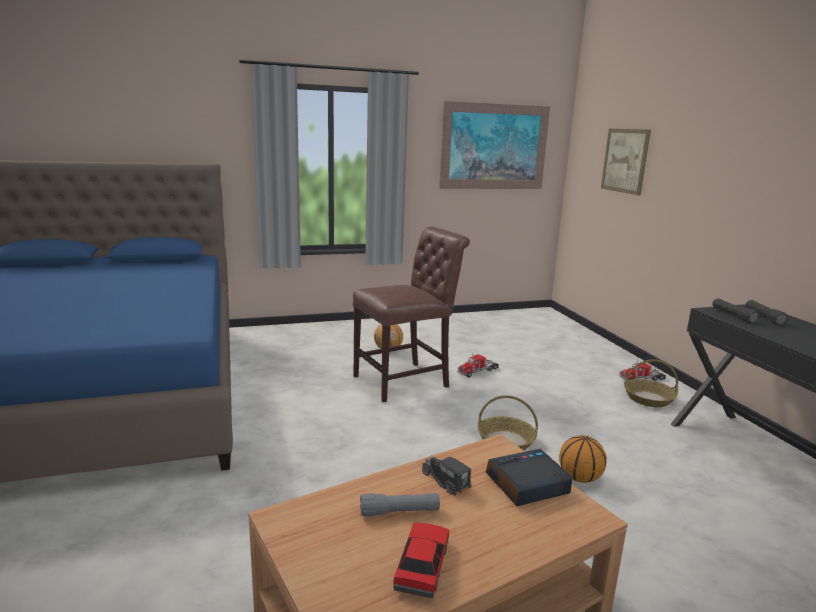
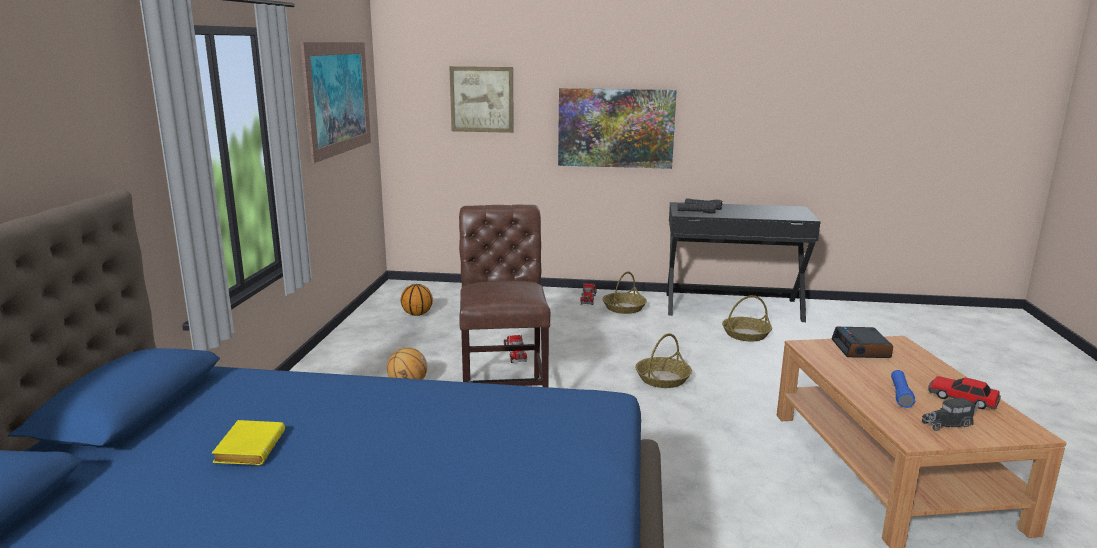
camera: 65 degrees left, 0 degrees up
(117, 278) = (249, 448): none -> yellow book
(399, 512) = (900, 394): grey flashlight -> blue flashlight
(447, 482) = (858, 372): toy truck -> toy truck (948, 423)
(580, 478) = (731, 368): basketball -> basketball (417, 314)
(694, 480) = (746, 334): none -> basket
(723, 203) = (616, 128): none -> picture

